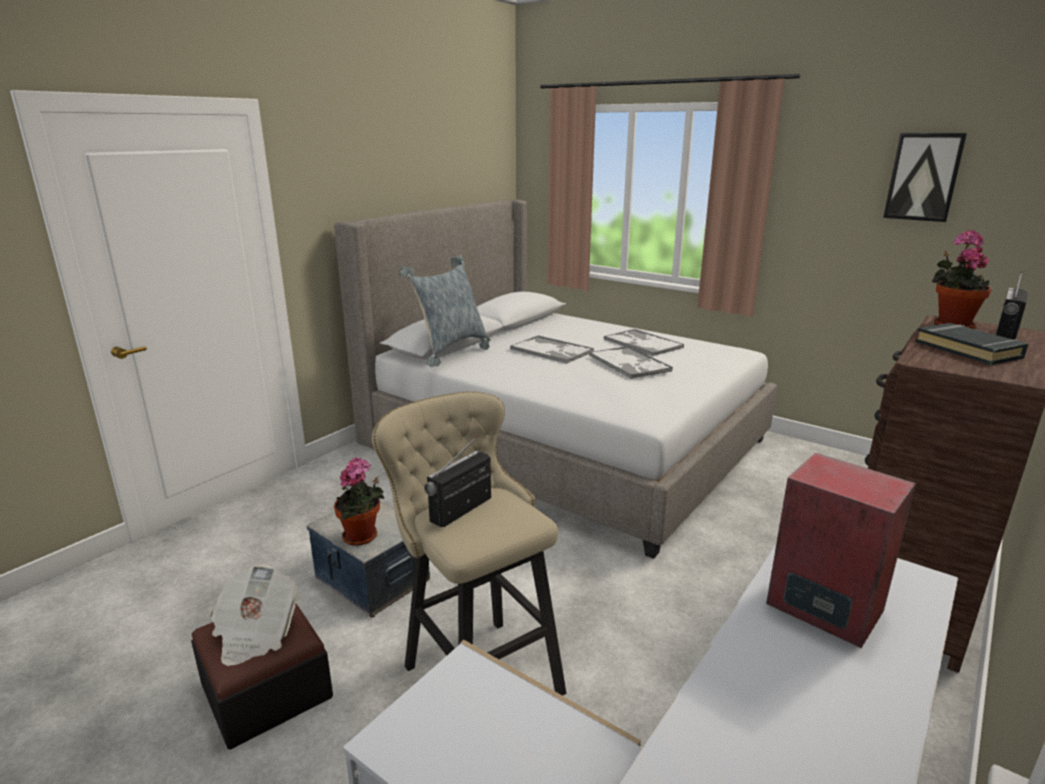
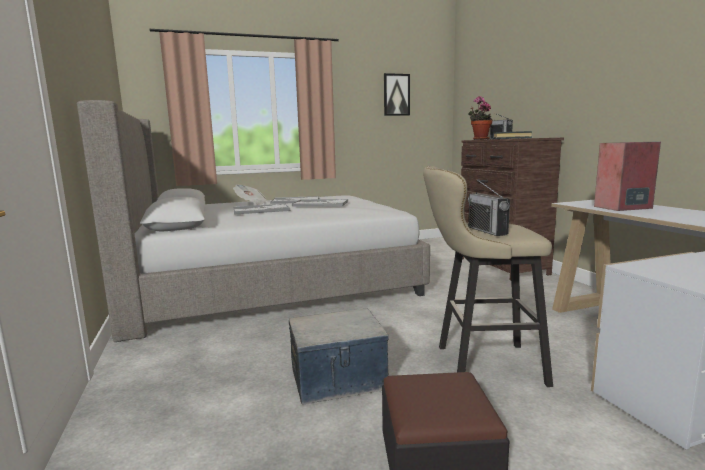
camera: 55 degrees left, 10 degrees down
(256, 633) = (440, 394): newspaper -> newspaper (251, 203)
(363, 537) = (352, 329): potted plant -> none
(448, 356) = (203, 224): pillow -> none

